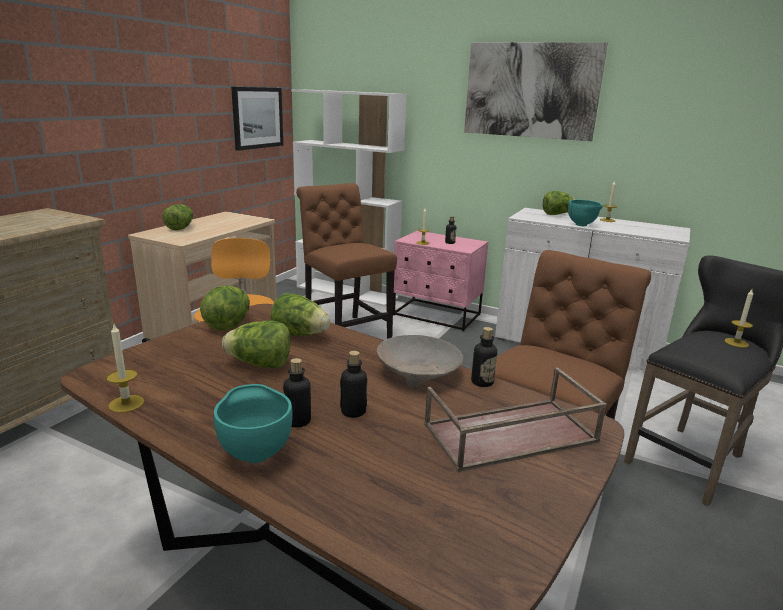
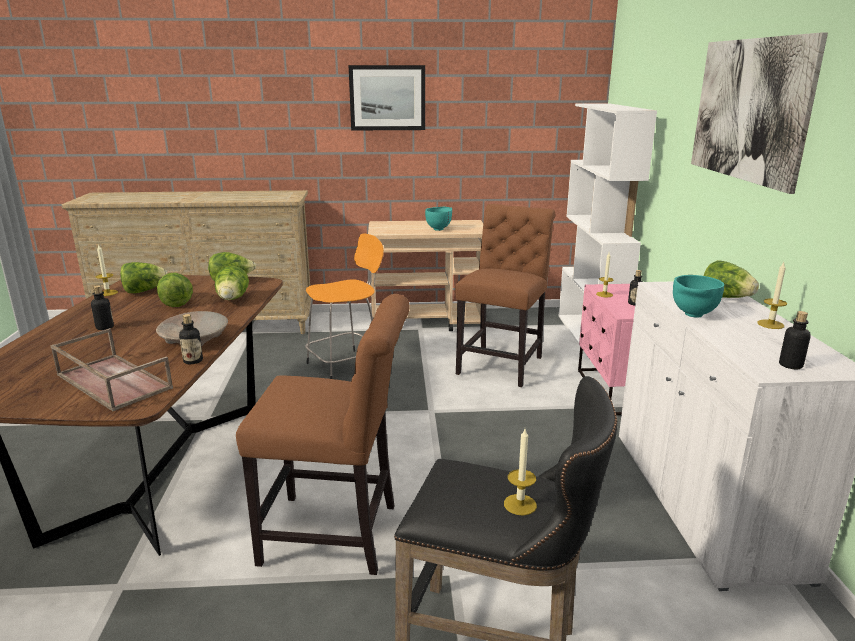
camera: 60 degrees right, 0 degrees up
(180, 228) = (408, 224): lettuce -> lettuce (144, 291)
(255, 452) = (65, 328): turquoise bowl -> turquoise bowl (439, 229)
(257, 118) = (544, 132): picture -> picture (387, 98)
(353, 411) = (123, 336): bottle -> bottle (790, 365)

